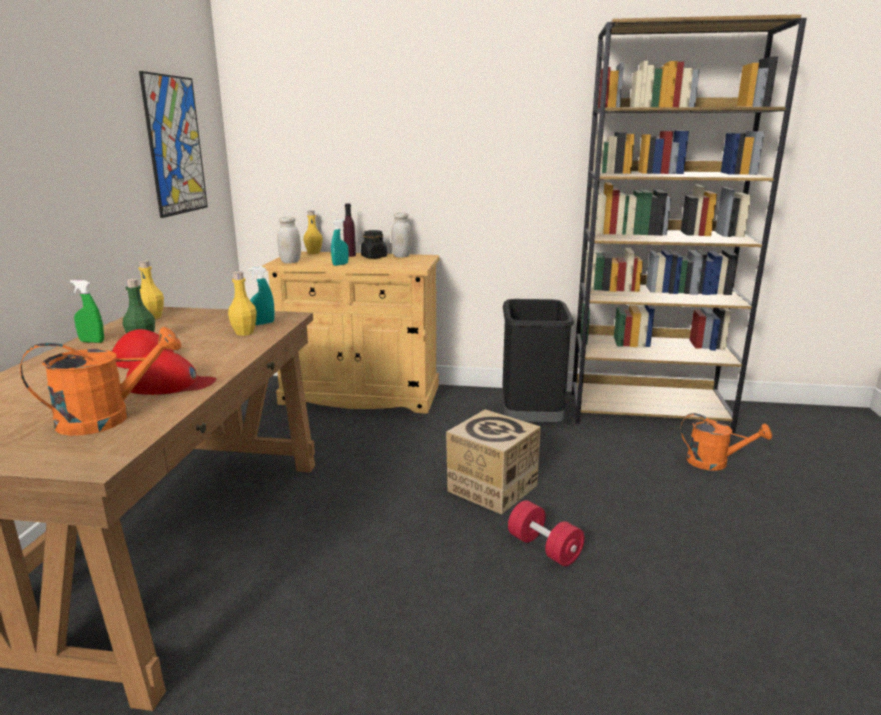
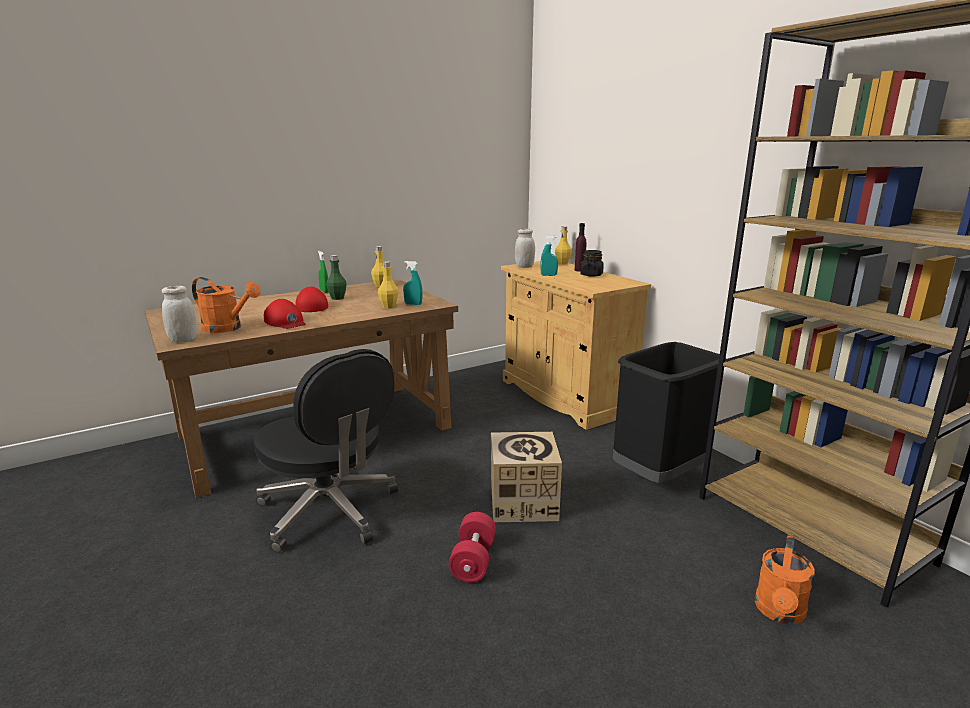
camera: 50 degrees right, 0 degrees up
(175, 145) = (459, 167): picture -> none
(357, 600) = (330, 511): none -> black office chair
(402, 256) = (615, 278): white jar -> white jar (183, 340)
(715, 463) = (779, 613): orange watering can -> orange watering can turned 45 degrees clockwise

